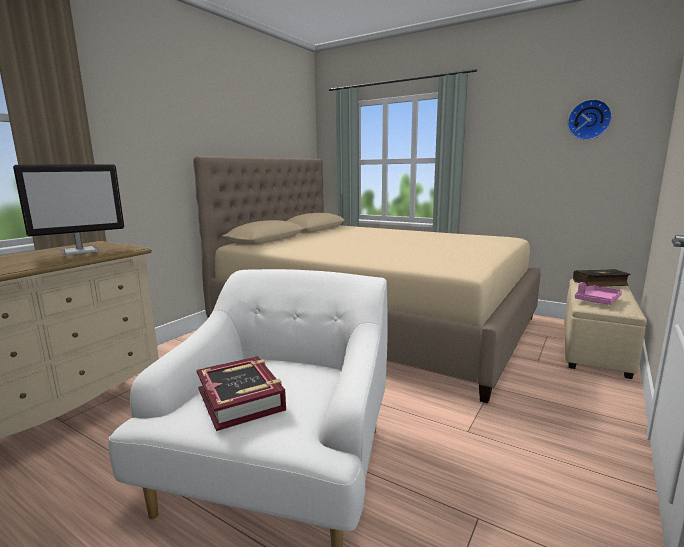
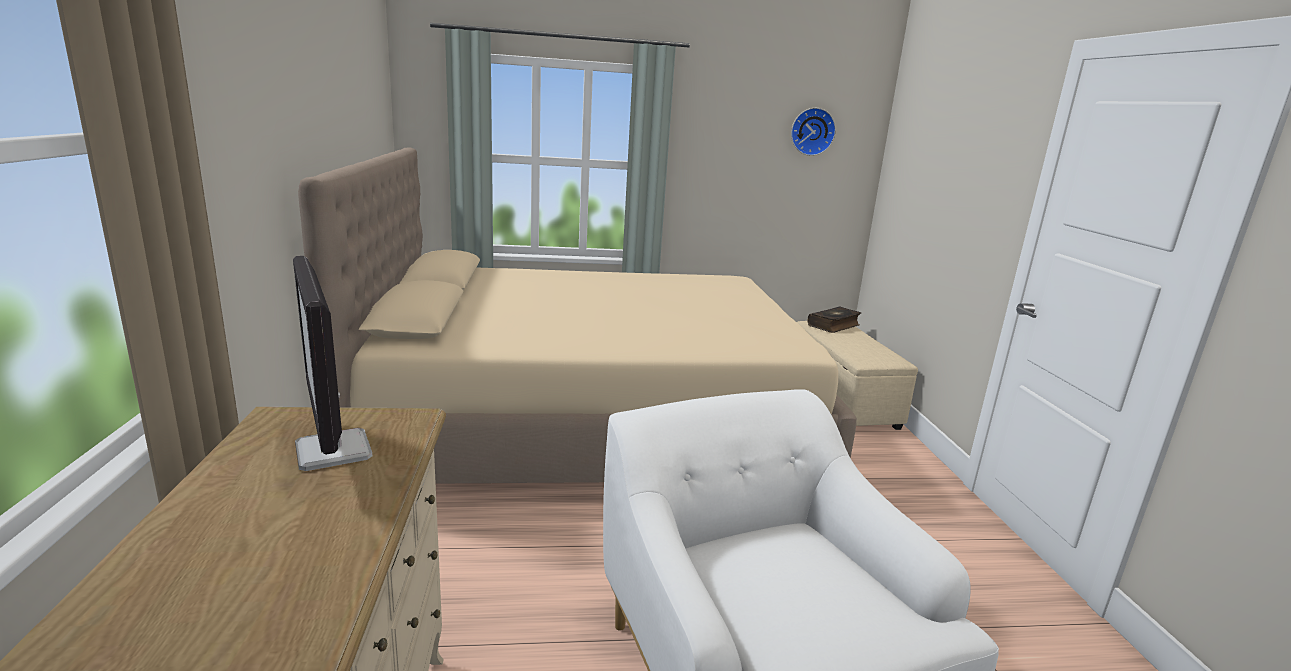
camera: 40 degrees left, 5 degrees up
(81, 251) = (334, 451): monitor -> monitor turned 135 degrees clockwise
(241, 399) = (805, 610): book -> none
(597, 300) = (863, 352): pink tray -> none

